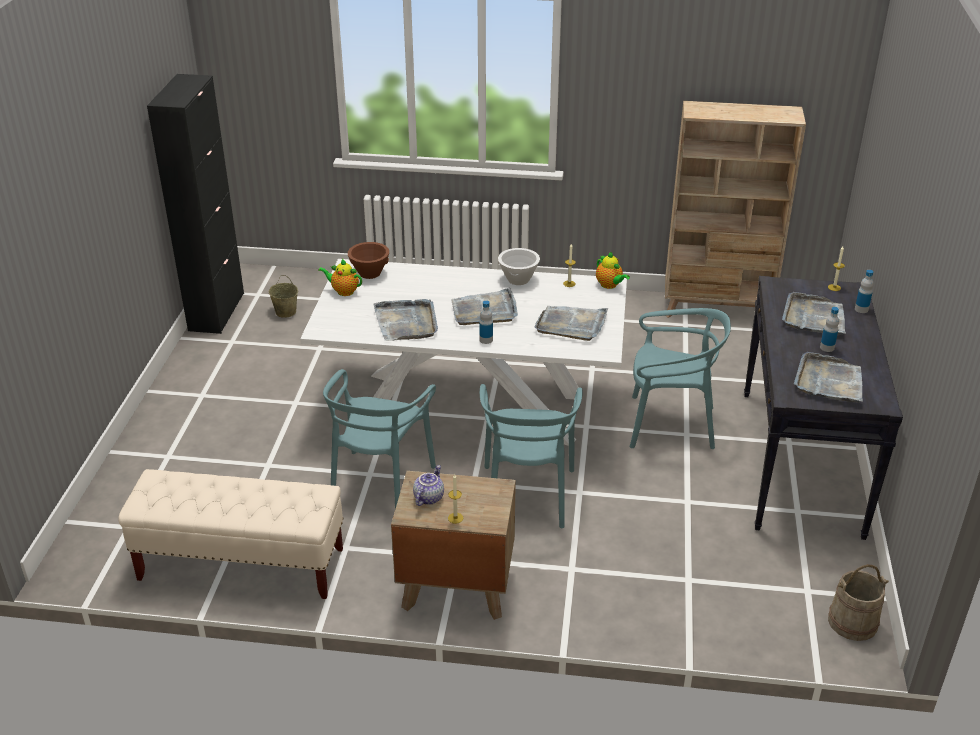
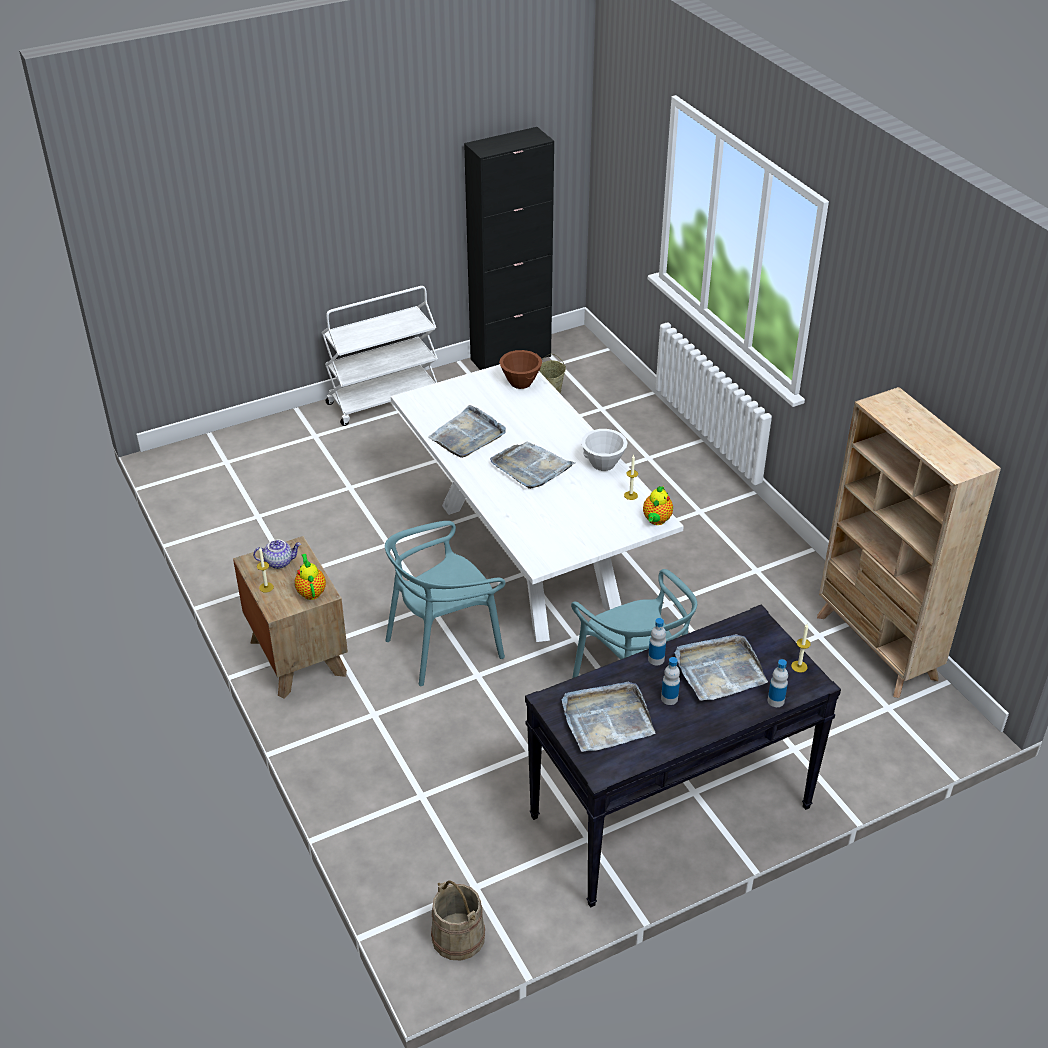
camera: 55 degrees right, 5 degrees up
(174, 397) = (384, 400): none -> white cart
(241, 565) = (231, 534): beige bench -> none
(343, 291) = (478, 383): teapot -> teapot (311, 591)
(380, 484) = (380, 556): turquoise chair -> none
(486, 340) = (486, 488): bottle -> bottle (656, 659)
(571, 324) = (562, 525): grey tray -> none

